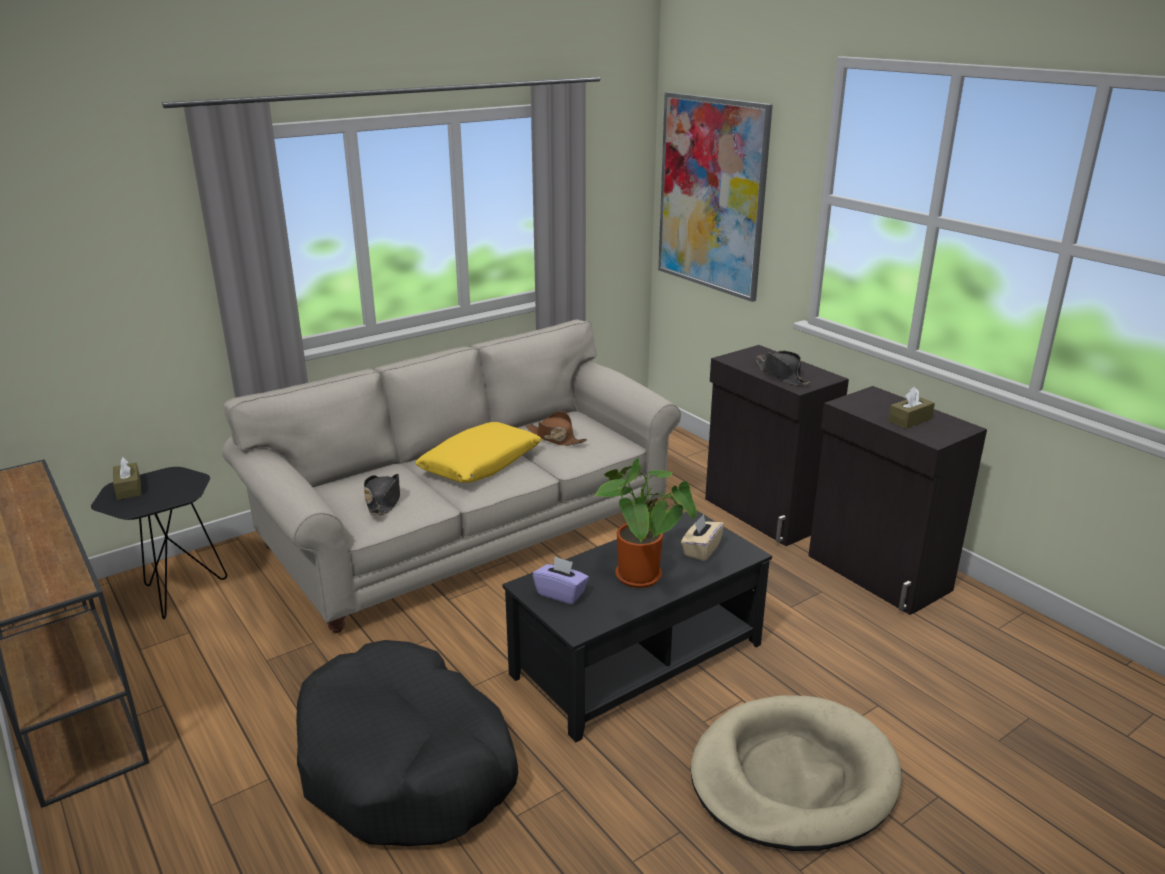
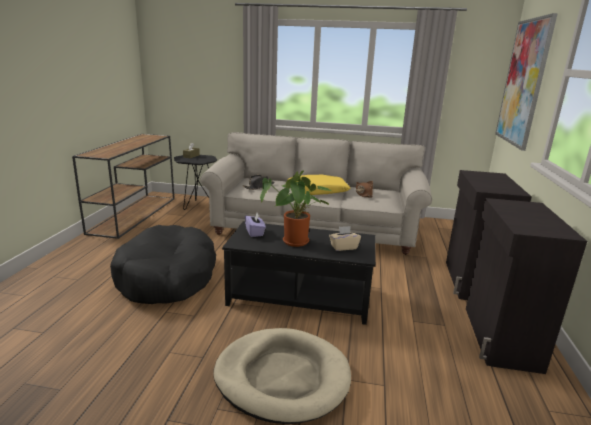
camera: 45 degrees right, 5 degrees down
(781, 375) = (486, 184): black hat -> none
(909, 420) = (528, 219): brown tissue box -> none

